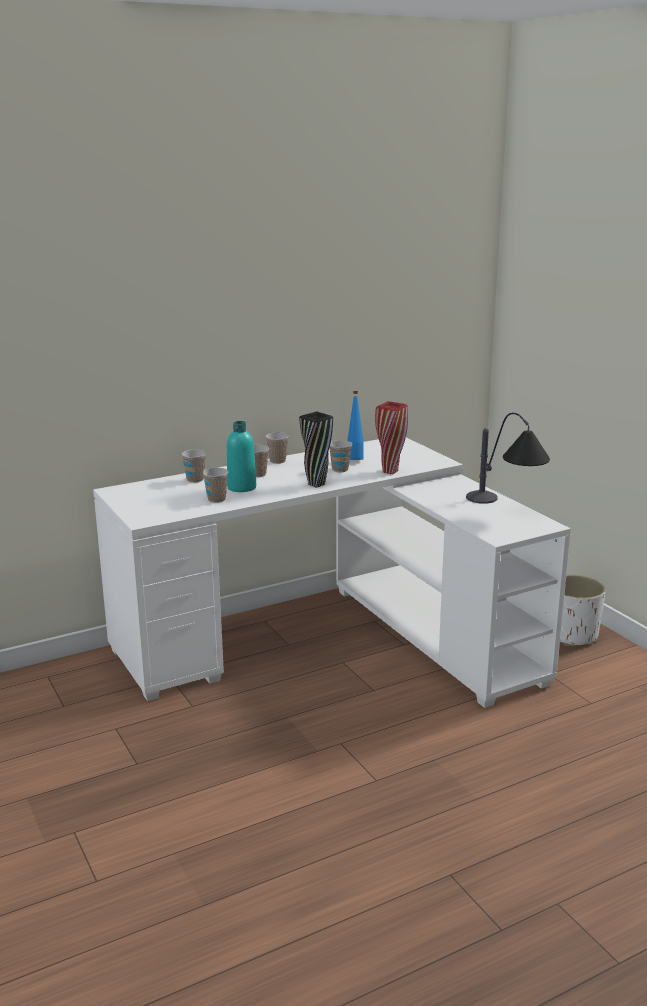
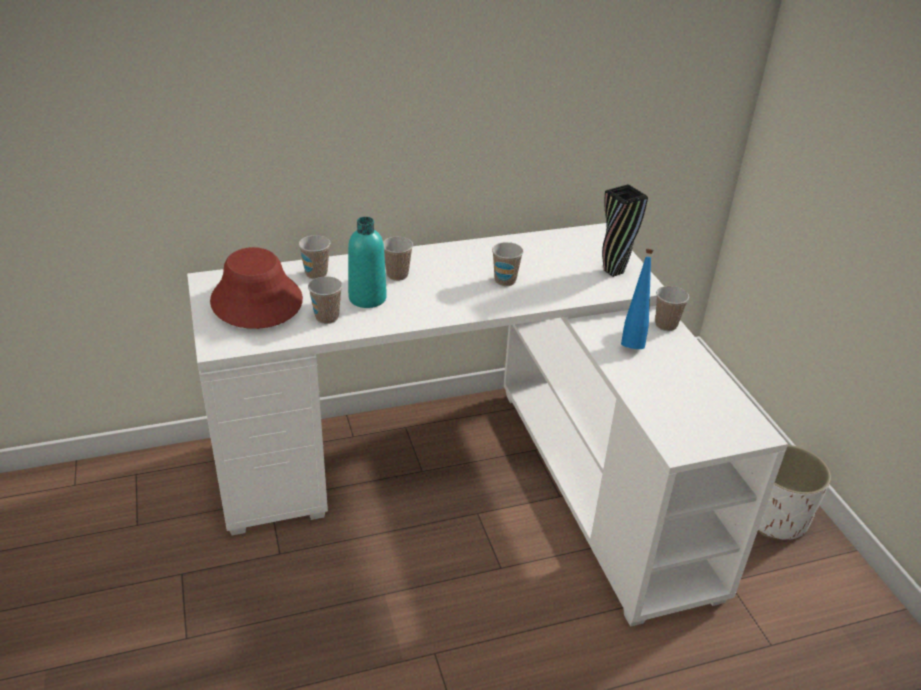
camera: 10 degrees right, 15 degrees up
(157, 497) = (256, 301): none -> red hat
(277, 461) = (432, 252): cup -> cup (666, 325)
(316, 484) = (464, 306): black vase -> black vase (613, 271)
(355, 458) = (531, 261): blue bottle -> blue bottle (633, 341)
(390, 471) = (569, 294): red vase -> none
(506, 506) = (709, 382): table lamp -> none

